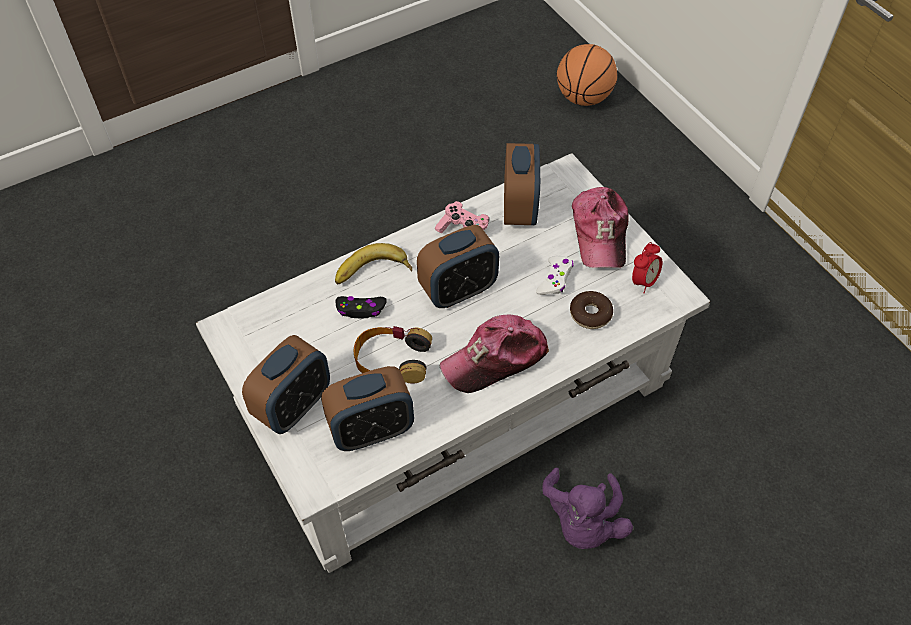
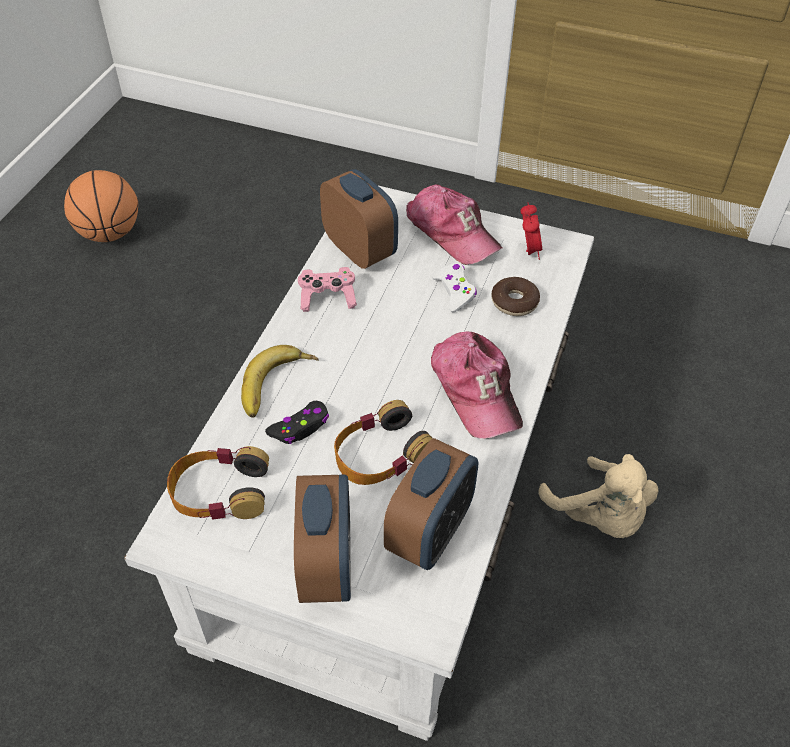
camera: 40 degrees left, 5 degrees down
(278, 318) = (220, 491): none -> headphones
(458, 290) = (378, 352): alarm clock -> none
(495, 359) = (475, 390): cap -> cap turned 45 degrees counterclockwise
(582, 522) = (599, 516): purple plush toy -> beige plush toy
(583, 98) = (261, 165): basketball -> basketball (109, 233)

